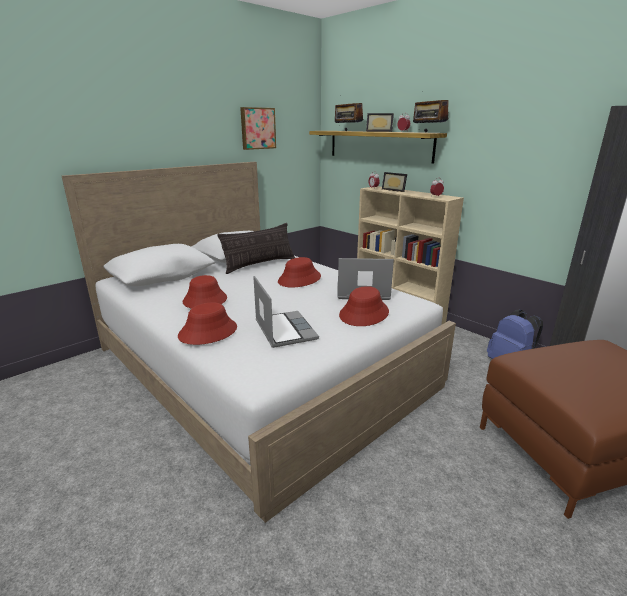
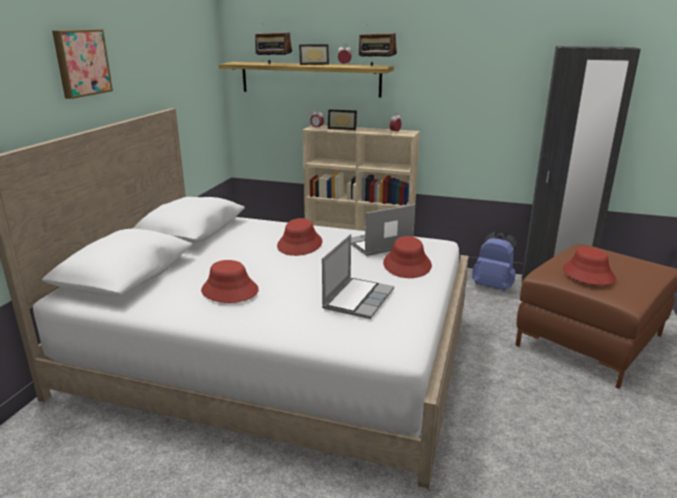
camera: 30 degrees left, 0 degrees up
(208, 332) = (286, 321): red hat -> red hat (588, 274)
(257, 128) = (168, 66): picture -> picture (81, 62)
(259, 264) = (231, 237): pillow -> none
(284, 330) = (358, 299): laptop -> laptop turned 75 degrees clockwise

